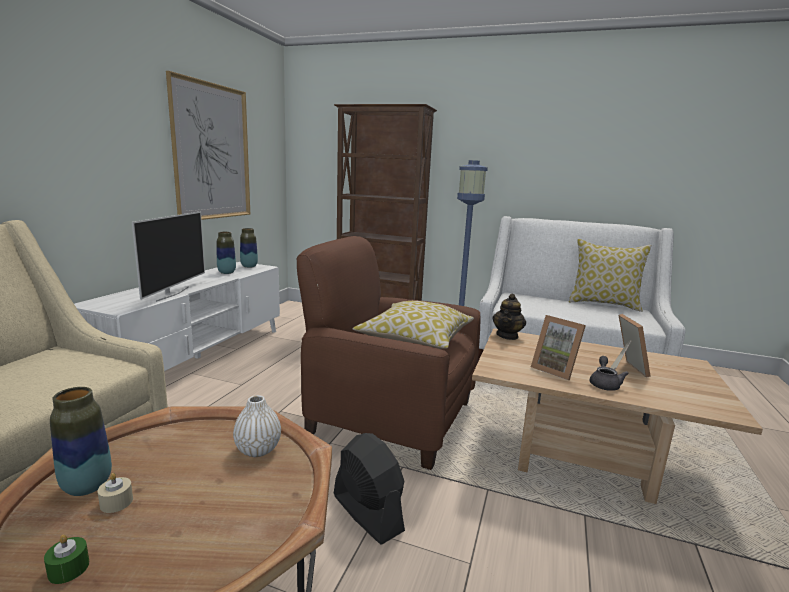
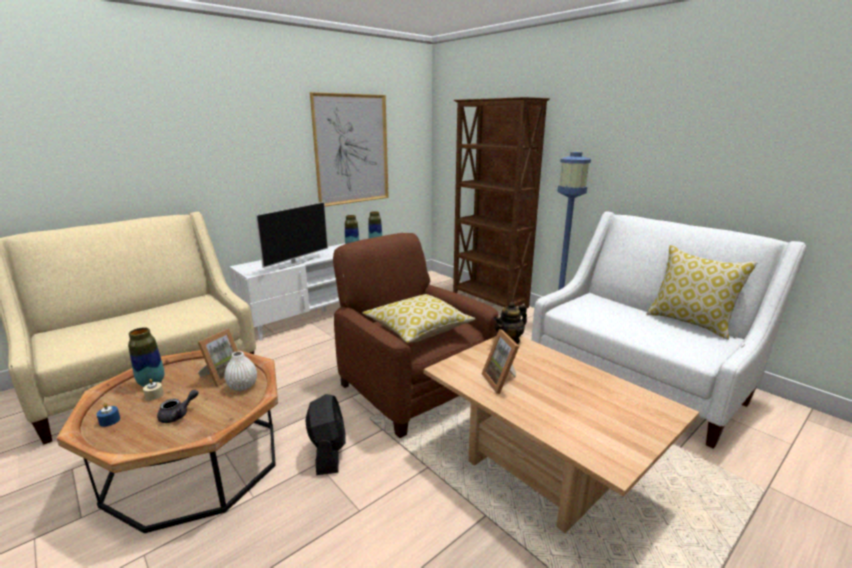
camera: 30 degrees right, 5 degrees up
(68, 568) = (109, 421): green candle -> blue candle
(604, 384) = (528, 405): grey teapot -> grey teapot (178, 415)
(624, 368) = (575, 396): picture frame -> picture frame (222, 375)

